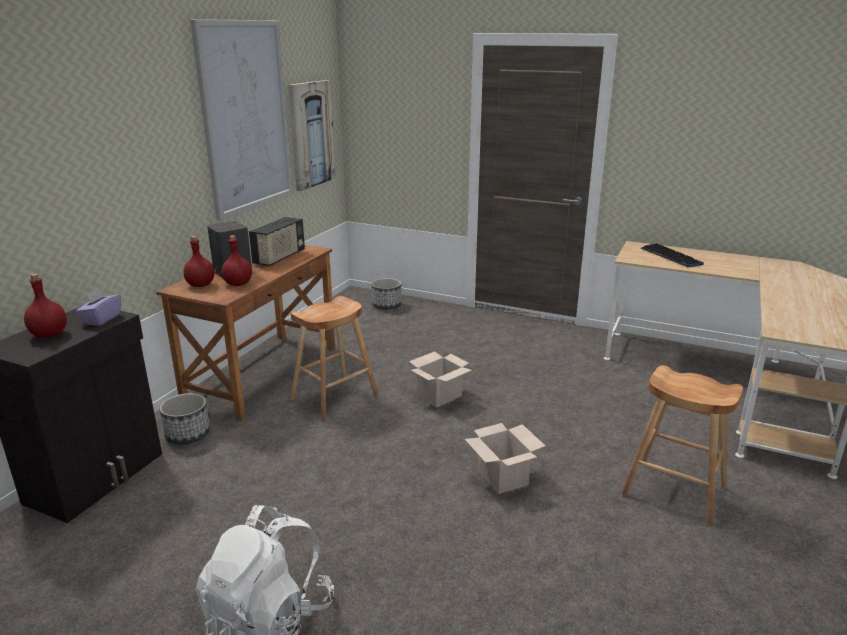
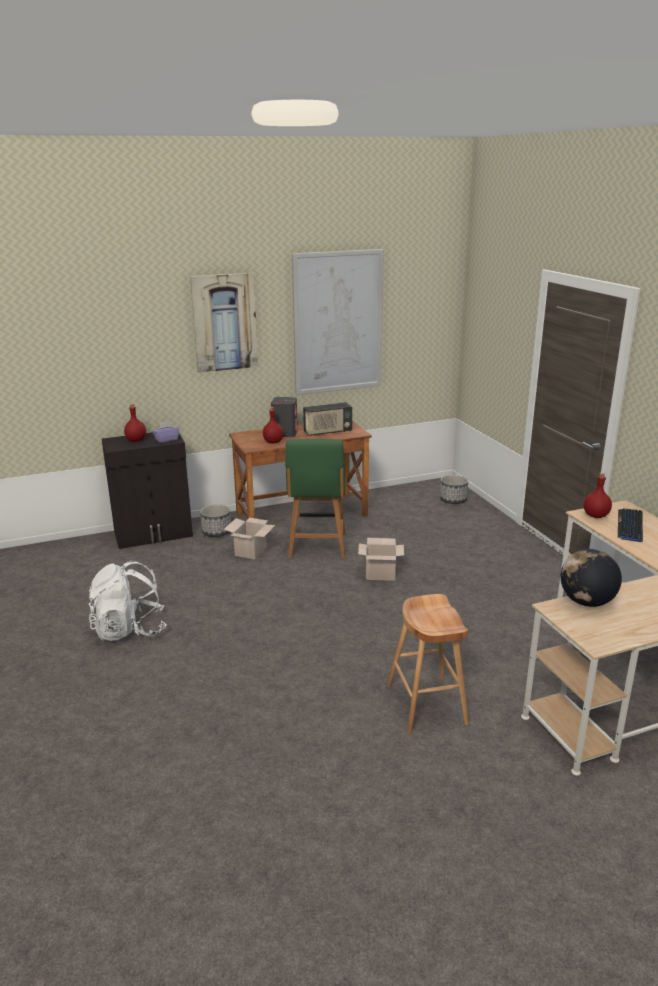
camera: 45 degrees right, 0 degrees up
(200, 285) = (254, 436): red bottle -> red bottle (595, 515)
(311, 134) = (416, 339): picture -> picture (224, 322)
(335, 397) = (317, 546): brown stool -> green chair
(503, 478) = (333, 636): cardboard box -> cardboard box (251, 552)
(780, 318) = (586, 602): none -> globe

